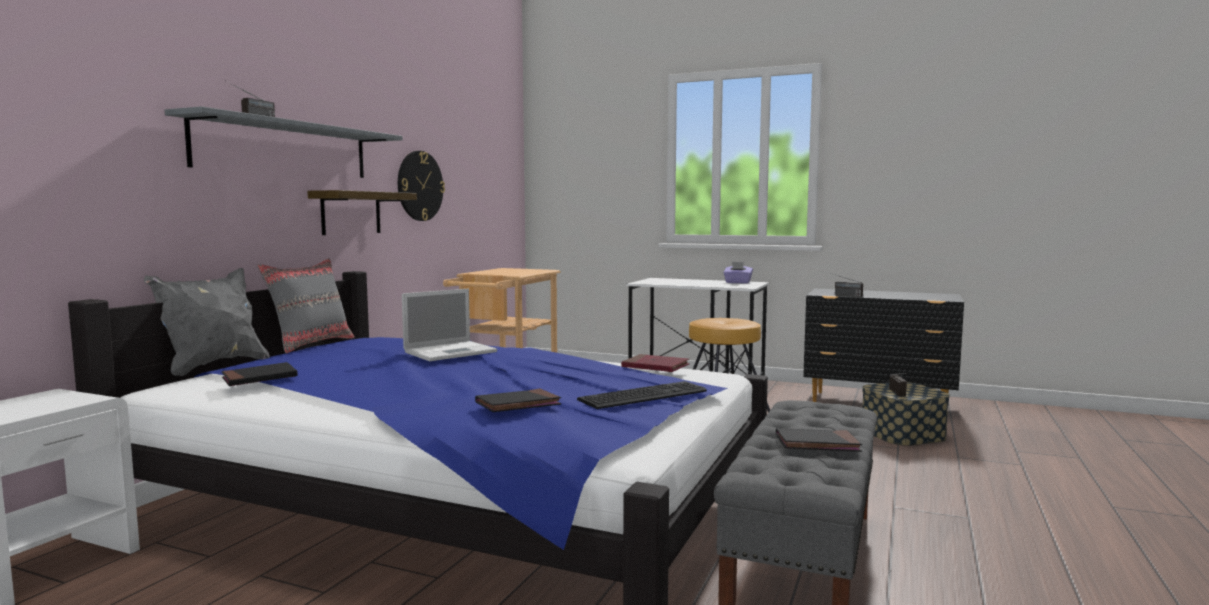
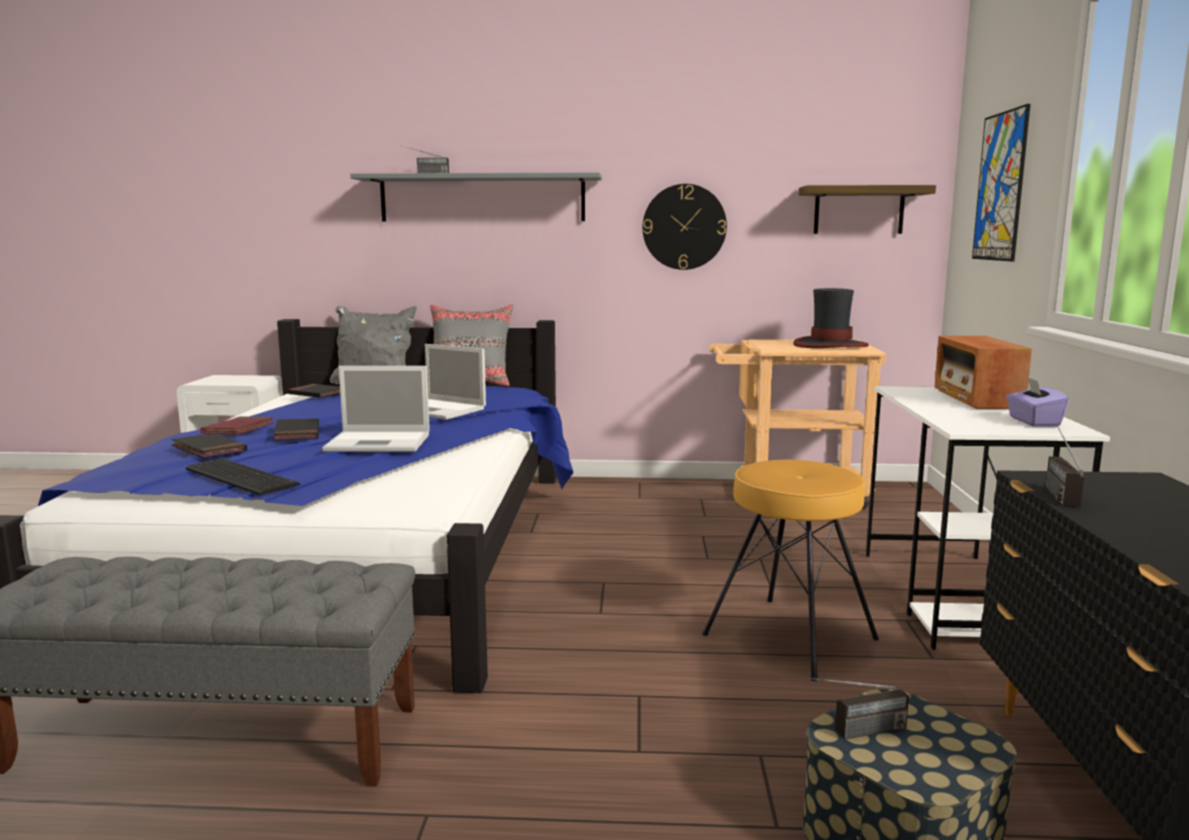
camera: 70 degrees right, 5 degrees up
(351, 213) = (565, 259): shelf -> shelf (858, 210)
(517, 270) = (829, 345): none -> hat
(562, 366) = (380, 442): none -> laptop
(594, 168) = (1000, 187): none -> picture
(655, 367) = (413, 472): red book -> red book (238, 429)
(679, 281) = (976, 399): none -> radio
(817, 444) = (161, 585): black book -> black book (297, 433)

